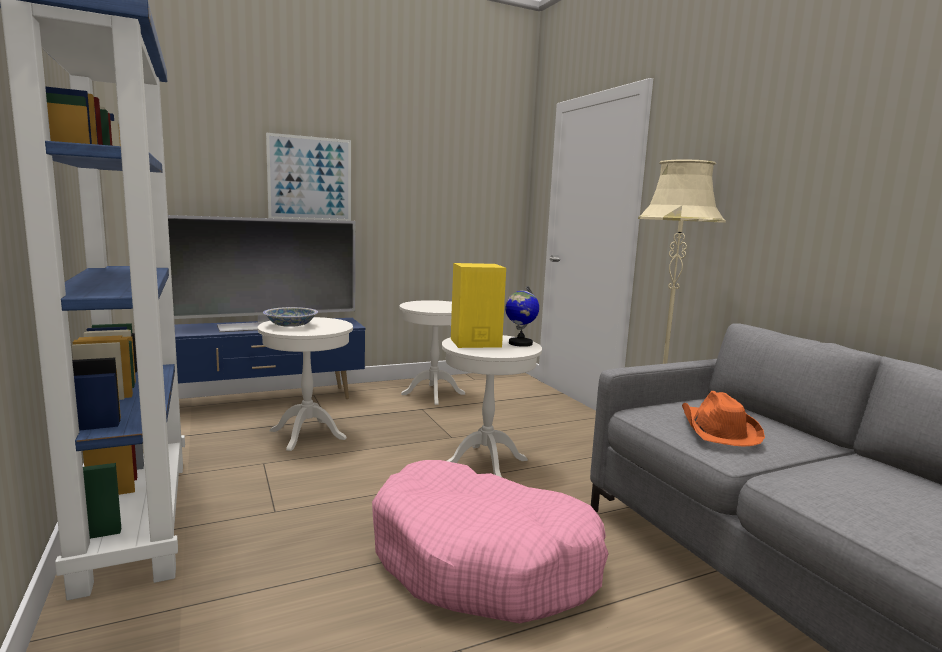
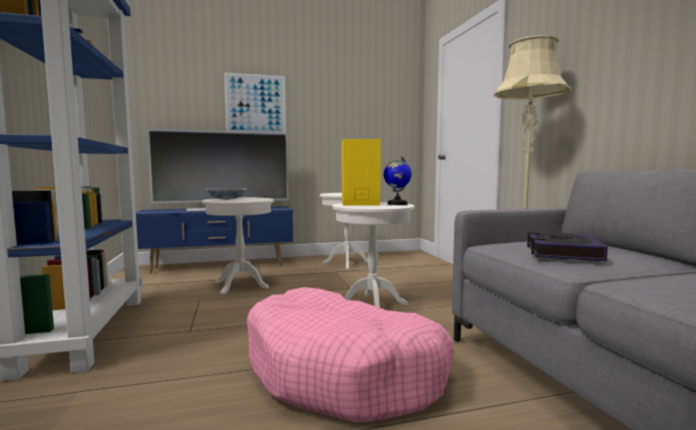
camera: 10 degrees right, 5 degrees down
(717, 429) = (561, 252): orange hat -> book

